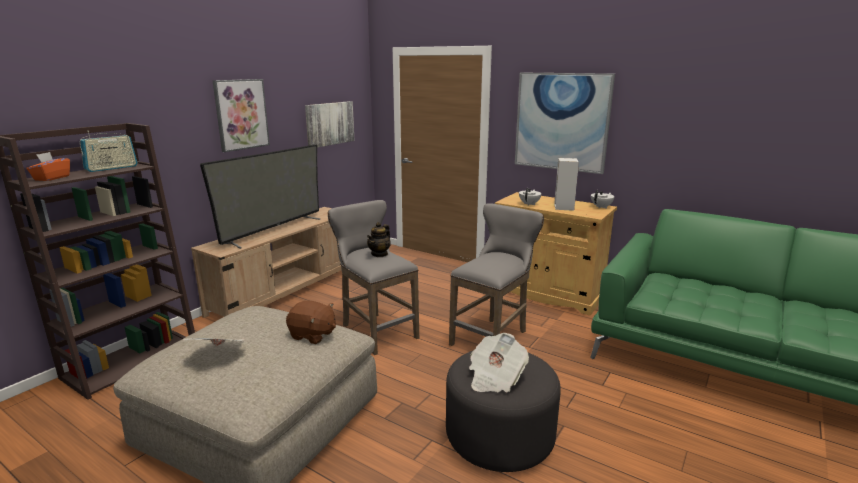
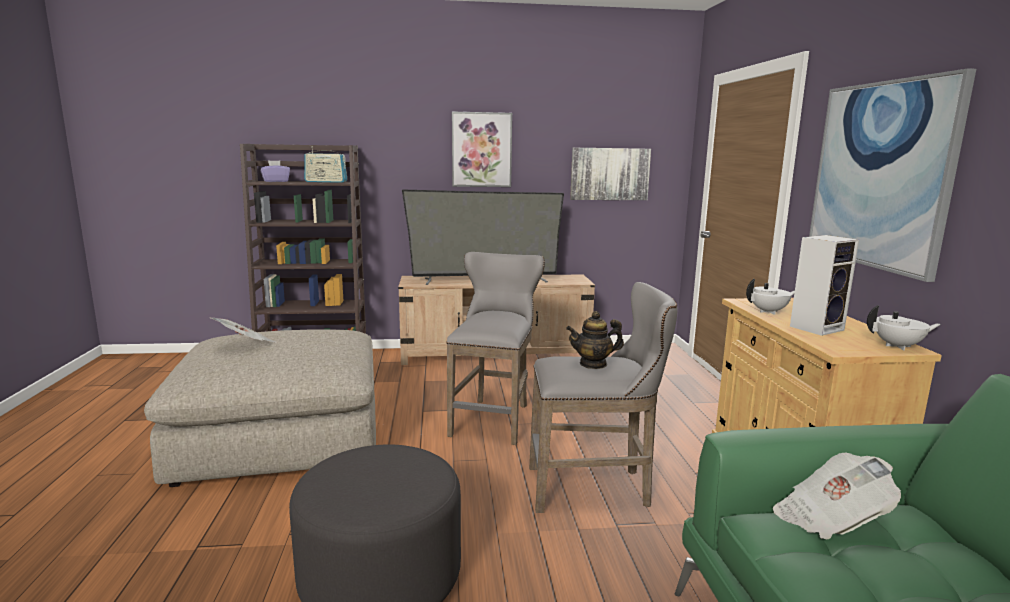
camera: 50 degrees right, 5 degrees down
(51, 178) = (276, 181): orange tissue box -> purple tissue box
(312, 335) = (317, 361): brown plush toy -> none
(379, 254) = (498, 318): teapot -> teapot (593, 364)
(495, 377) = (353, 476): newspaper -> newspaper (829, 518)

